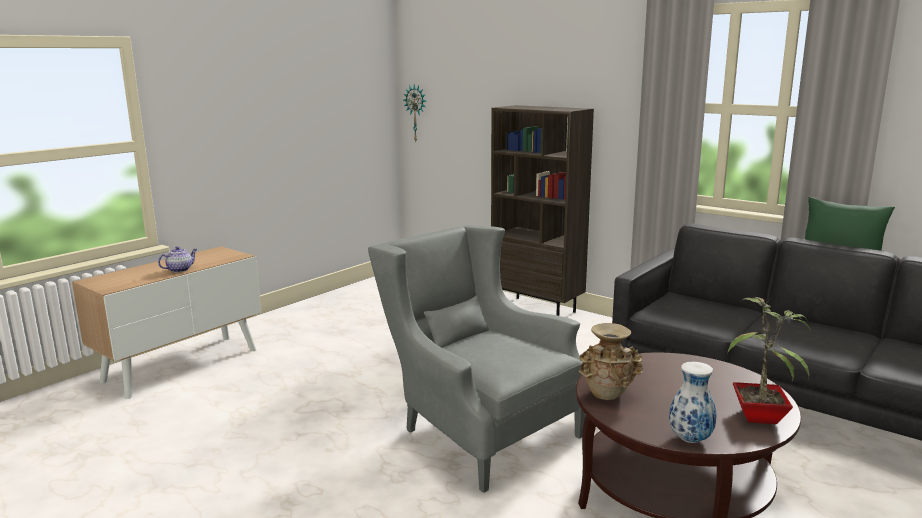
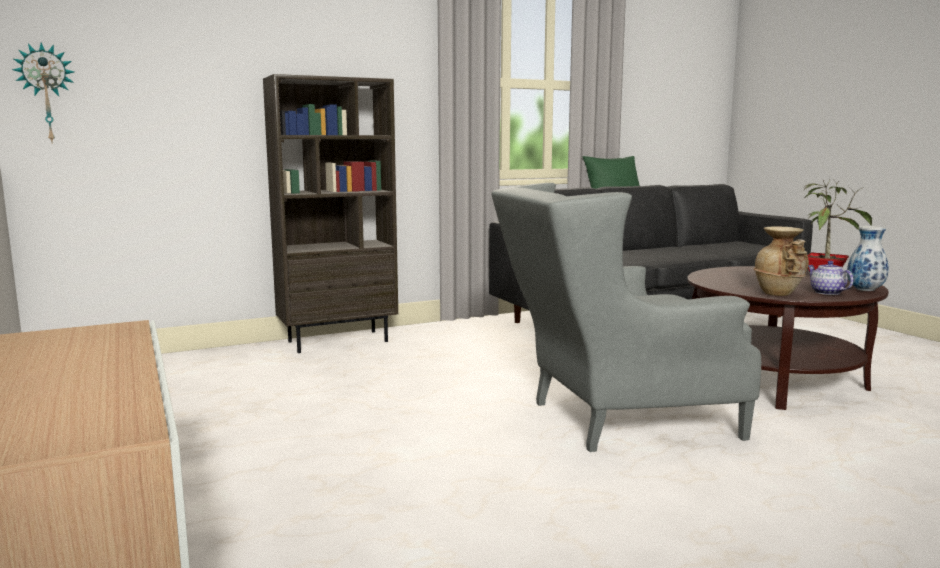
camera: 65 degrees left, 5 degrees down
(180, 269) = (115, 366): teapot -> teapot (826, 292)

